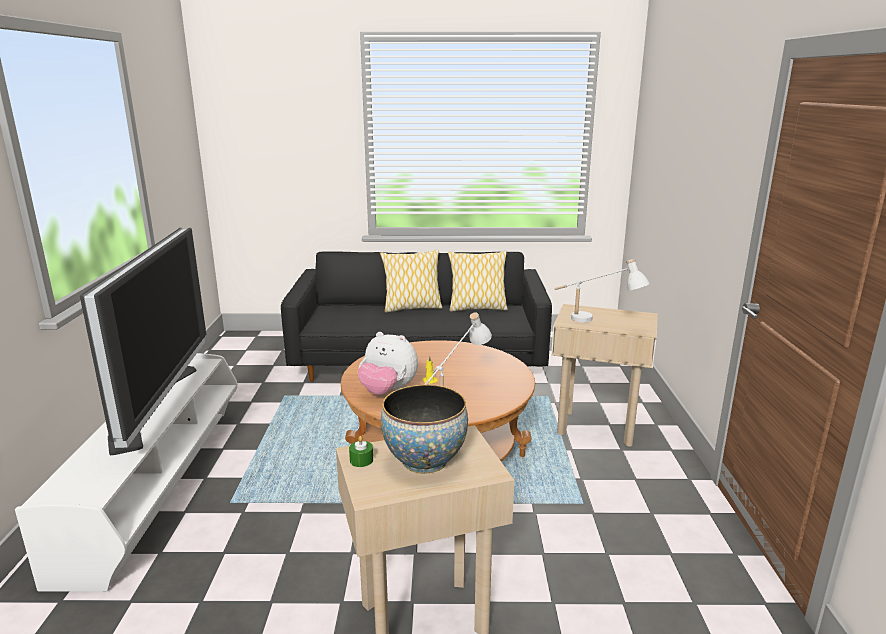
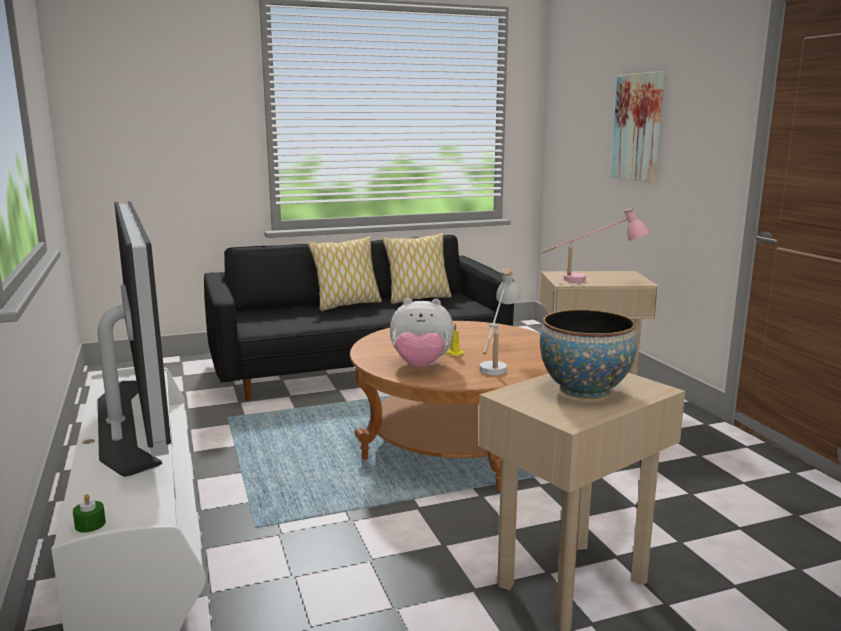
camera: 20 degrees left, 5 degrees down
(361, 460) = (521, 398): green candle -> green candle (90, 524)
(595, 322) = (591, 281): white table lamp -> pink table lamp
(686, 167) = (638, 127): none -> picture

